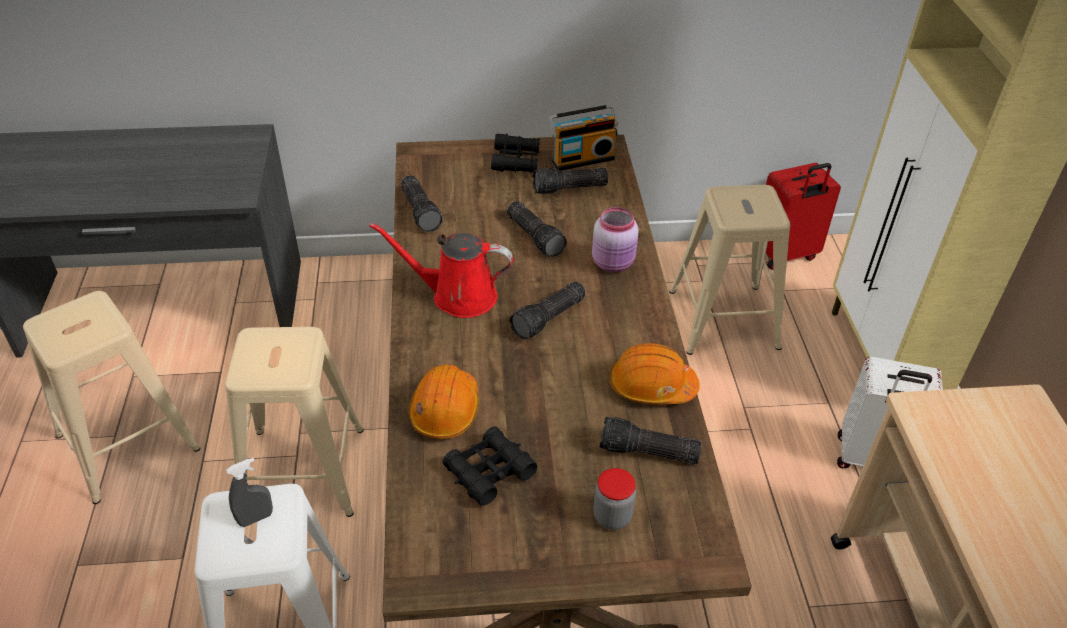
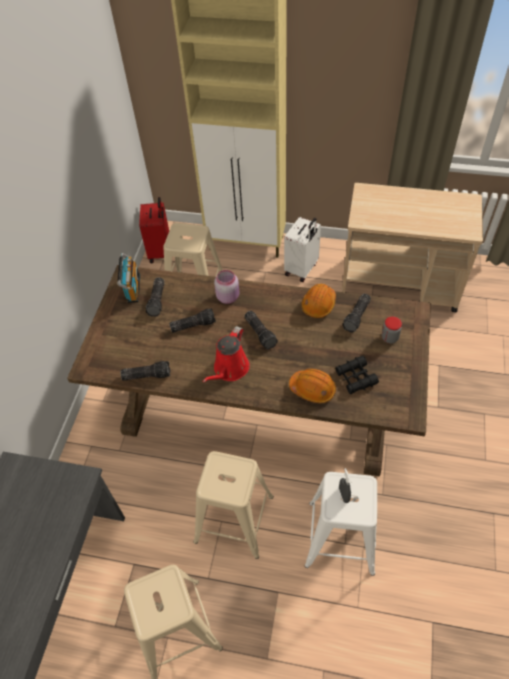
camera: 70 degrees left, 10 degrees up
(516, 161) = (118, 319): black binoculars -> none

